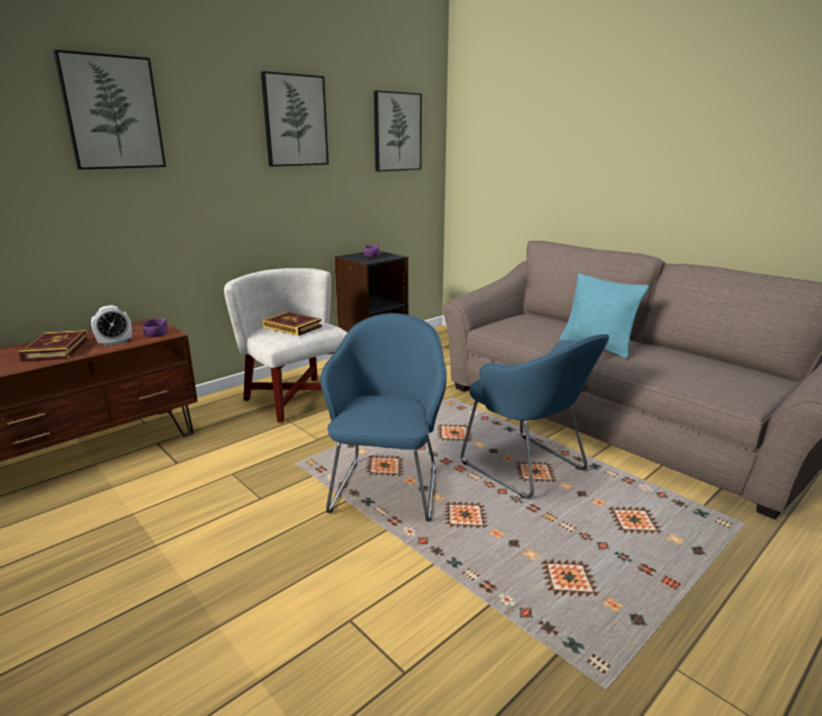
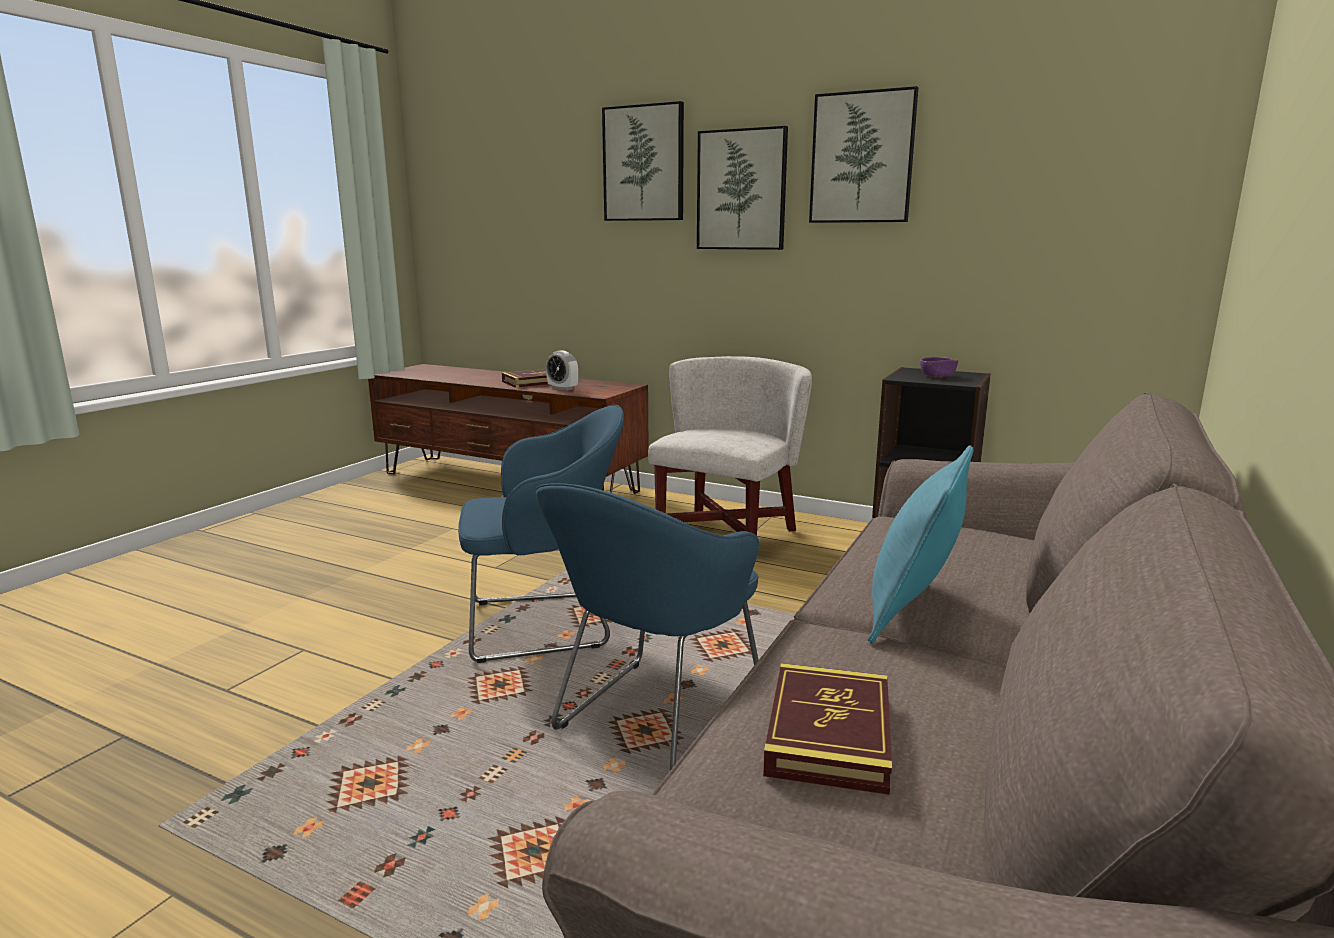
camera: 70 degrees right, 5 degrees down
(156, 335) = (594, 392): purple bowl -> none
(292, 327) = (723, 431): book -> book (828, 734)
(397, 132) = (1081, 165): picture -> picture (741, 190)

